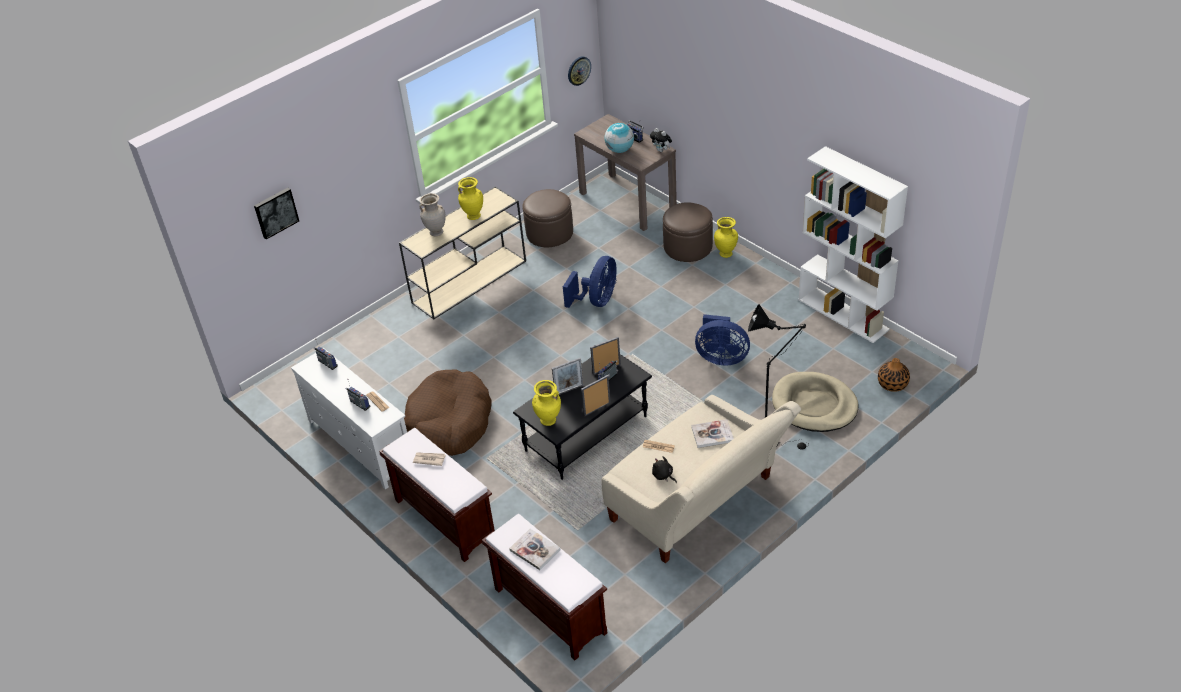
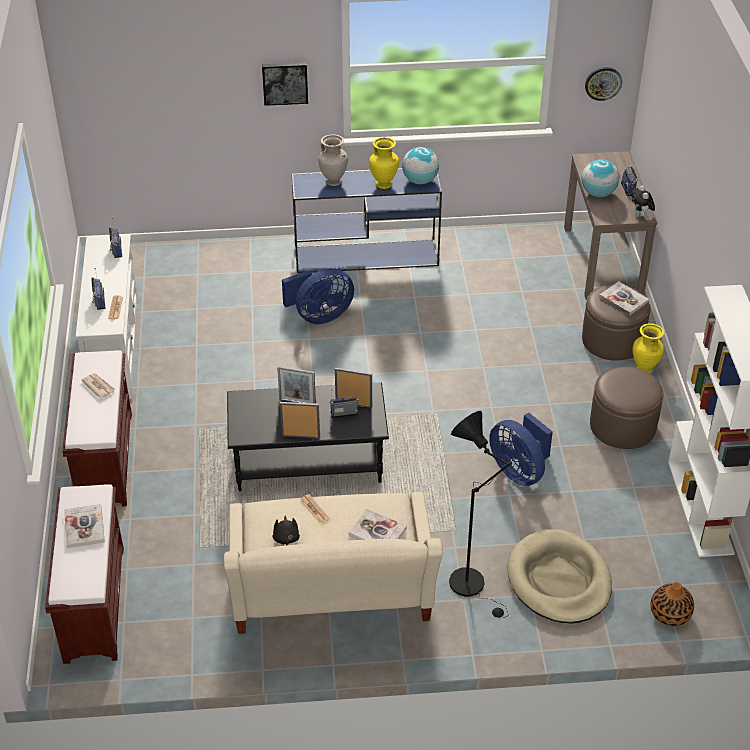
camera: 35 degrees right, 0 degrees up
(275, 212) = (154, 76): picture -> picture (285, 82)
(450, 423) = (205, 376): brown dog bed -> none
(470, 281) = (368, 256): beige console table -> blue console table
(495, 201) = (420, 180): none -> globe
(548, 421) = (246, 420): yellow vase -> none
(549, 232) = (491, 250): brown ottoman -> brown ottoman (623, 426)
(597, 300) = (462, 342): blue fan -> blue fan (320, 316)
(689, 212) = (623, 299): none -> book

